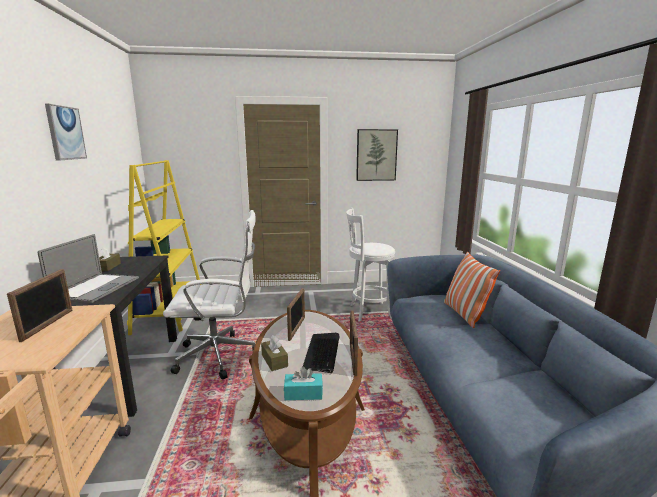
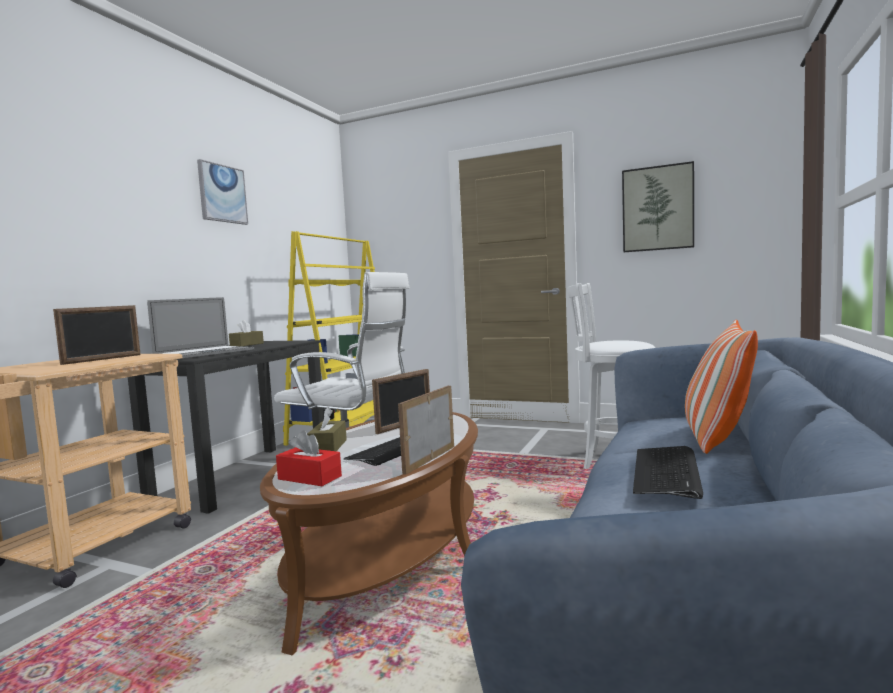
camera: 30 degrees right, 10 degrees down
(303, 393) = (309, 477): turquoise tissue box -> red tissue box
(472, 345) = (667, 472): none -> keyboard

